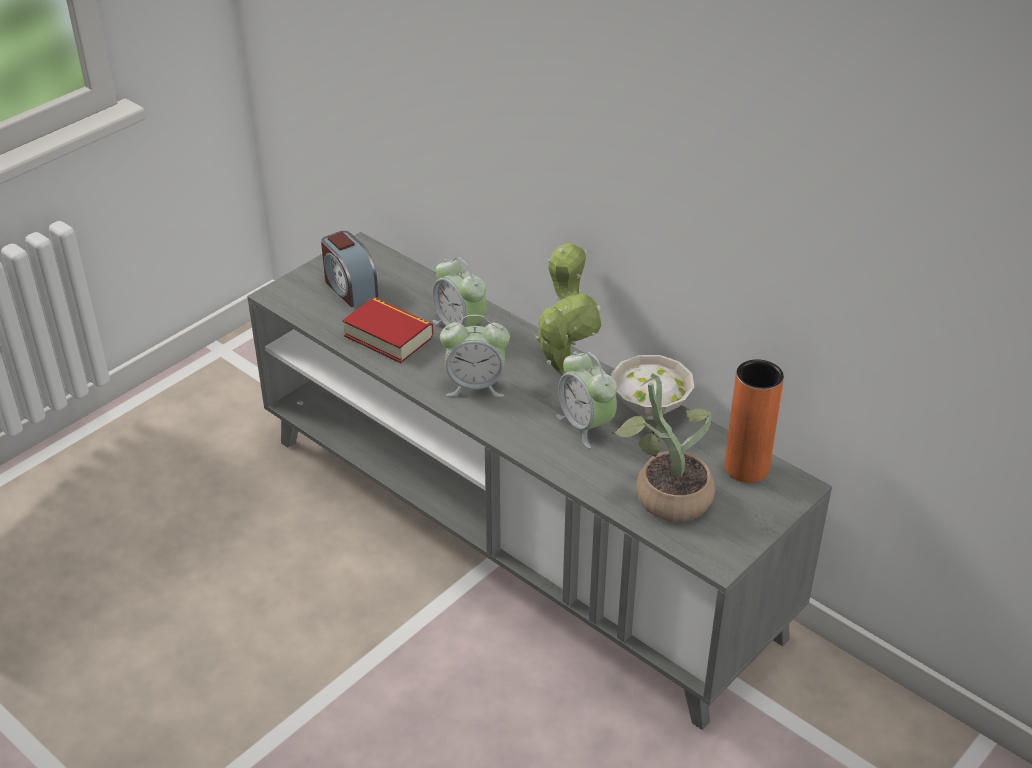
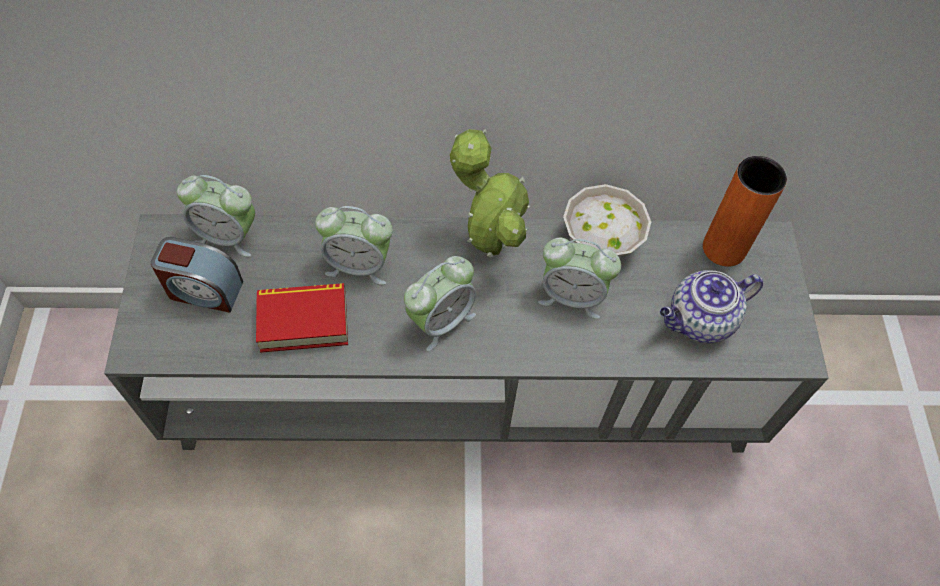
camera: 45 degrees left, 20 degrees up
(397, 269) = (228, 236): none -> alarm clock
(664, 494) = (699, 321): potted plant -> teapot

